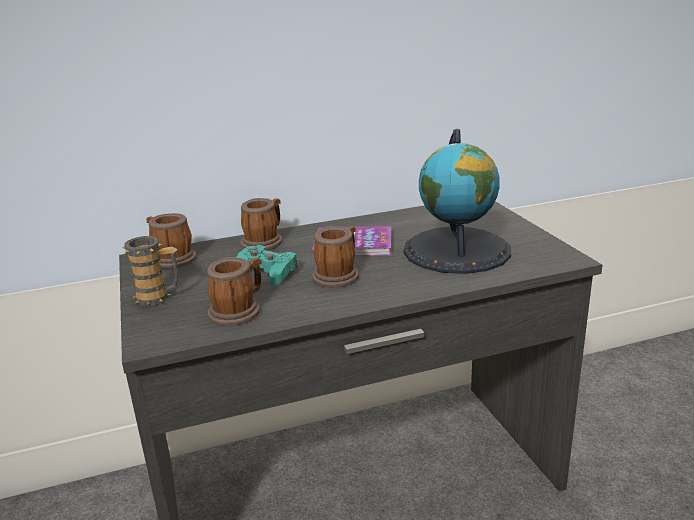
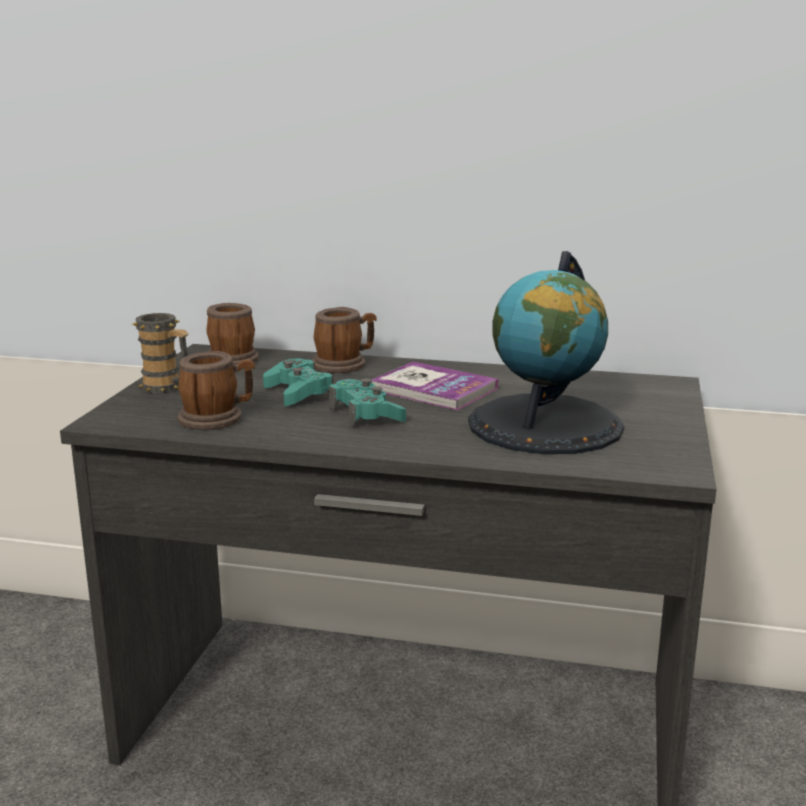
camera: 30 degrees right, 5 degrees down
(338, 275) = (366, 414): mug -> turquoise game controller

